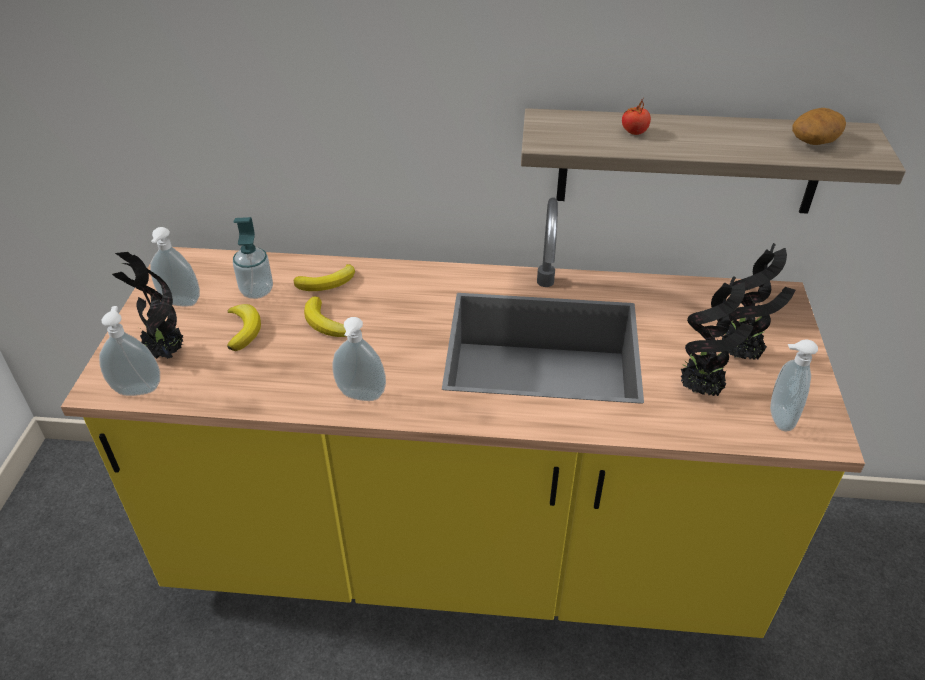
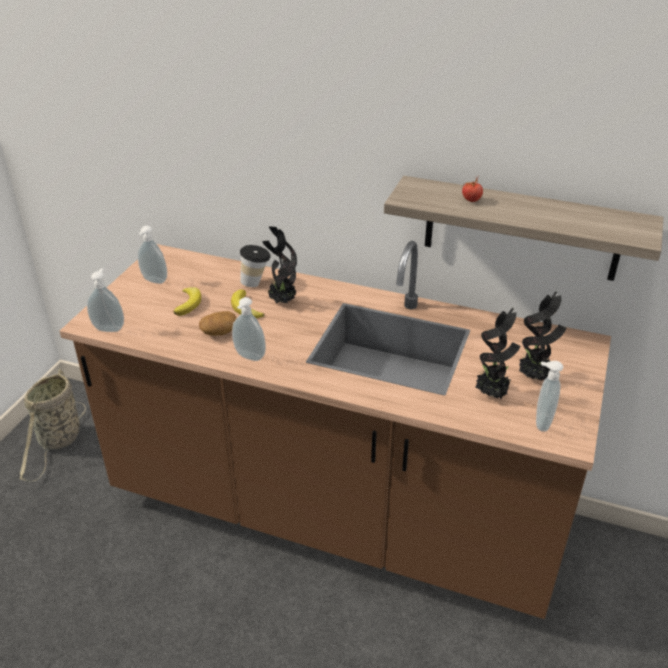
camera: 15 degrees right, 5 degrees down
(62, 532) = (59, 441): none -> basket
(163, 354) = (132, 310): potted plant -> potted plant (281, 302)
(257, 291) = (206, 281): soap dispenser -> none
(328, 282) = (256, 283): banana -> cup
(462, 554) = (334, 514): yellow counter -> brown counter
(814, 141) = (602, 222): potato -> potato (219, 332)

